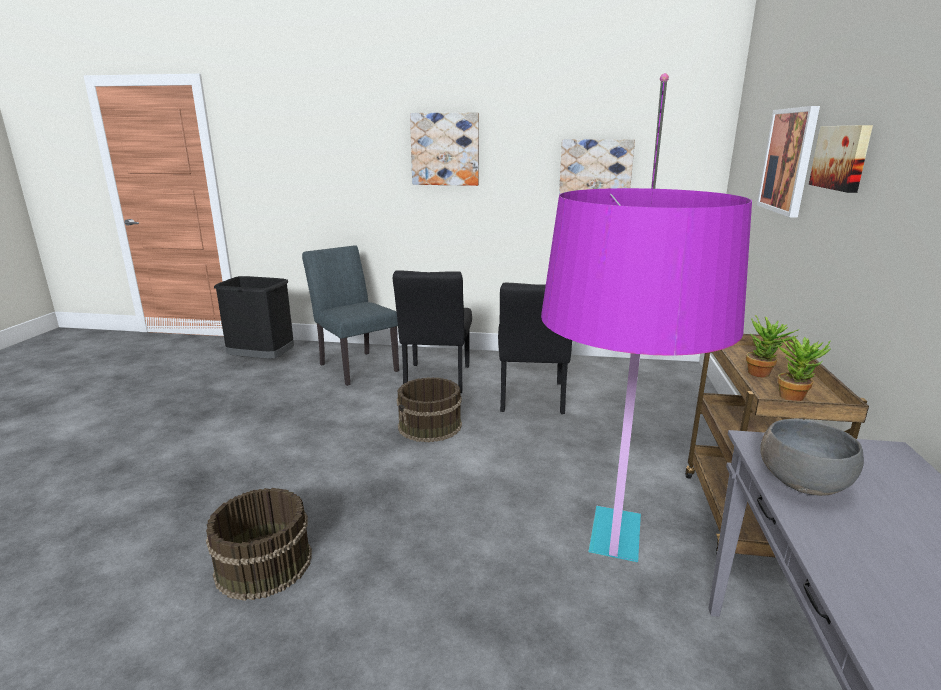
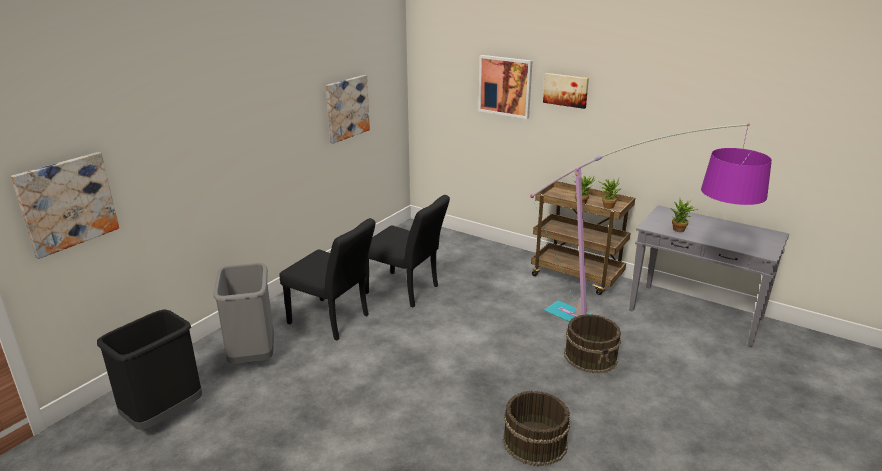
camera: 65 degrees left, 5 degrees up
(355, 366) = (252, 355): grey chair -> grey trash can
(430, 426) = (409, 341): brown bucket -> brown bucket (591, 356)
(445, 149) = (247, 115): picture -> picture (67, 203)
(802, 482) = (679, 231): grey bowl -> potted plant

